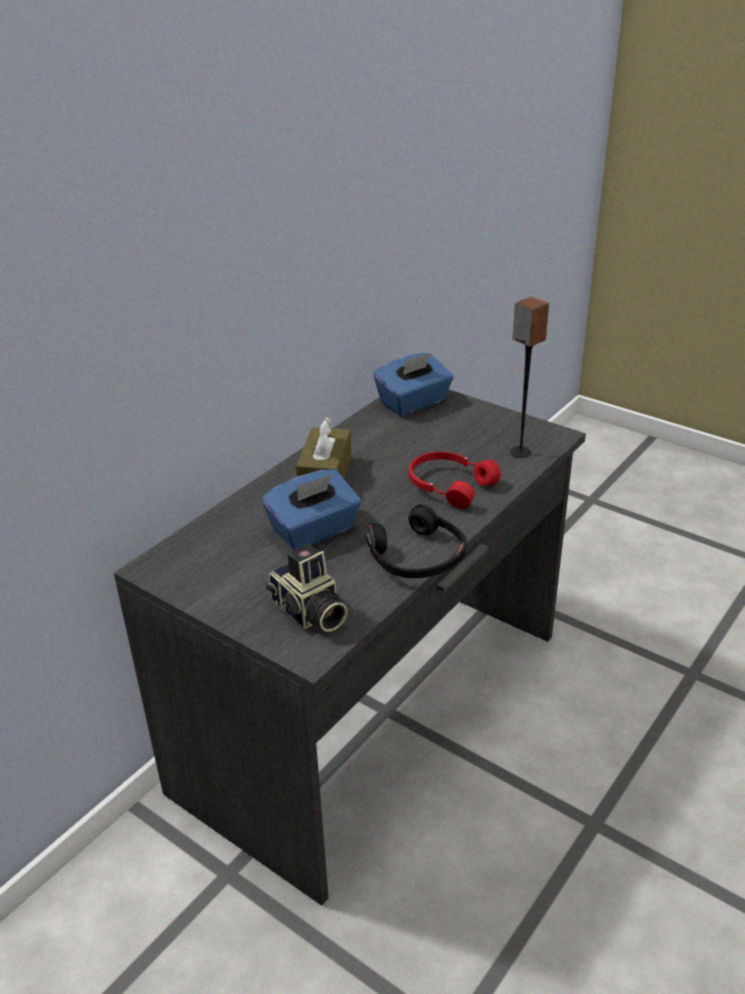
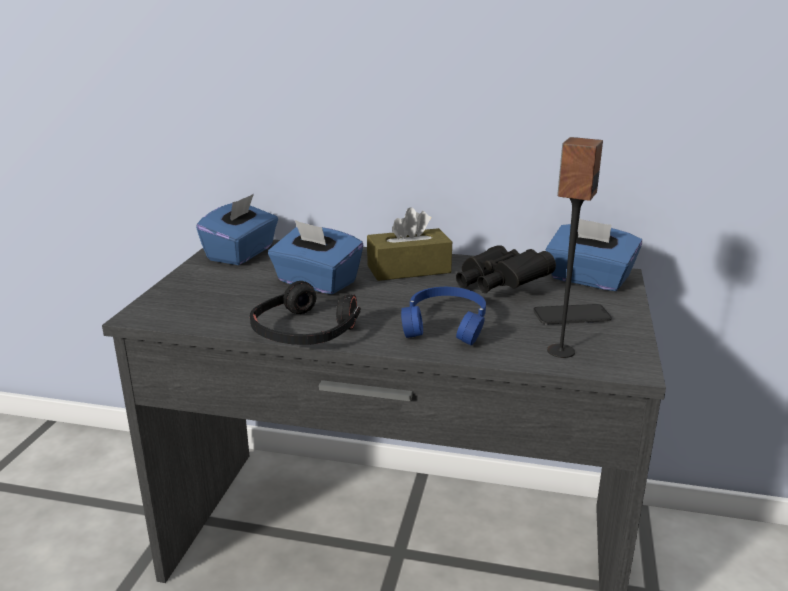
camera: 65 degrees right, 10 degrees down
(194, 564) = (242, 253): none -> blue tissue box
(308, 613) = (195, 304): camera -> none
(397, 443) = (498, 287): none -> black binoculars
(449, 485) = (447, 324): red headphones -> blue headphones
(469, 430) = (571, 315): none -> phone

